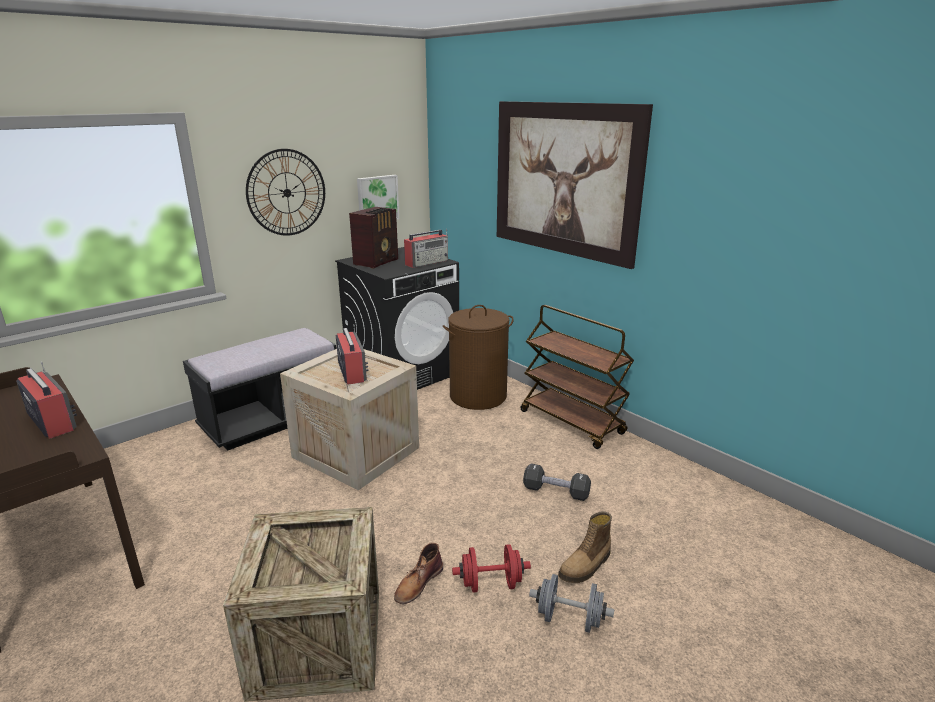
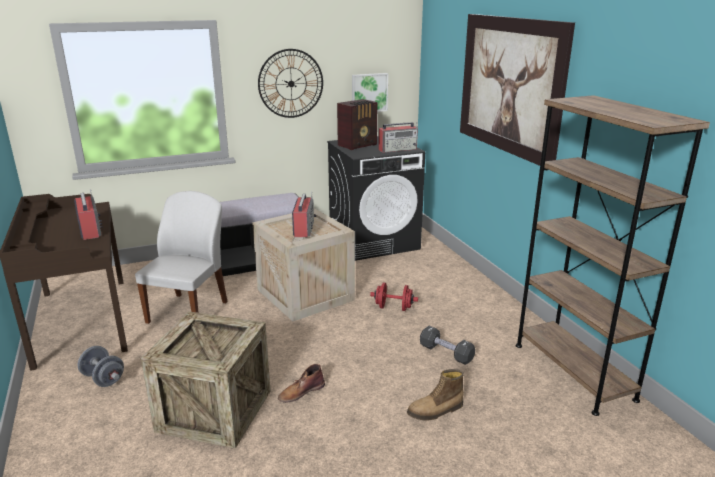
camera: 20 degrees right, 0 degrees up
(211, 505) = (189, 311): none -> white chair
(478, 396) = (425, 269): brown laundry basket -> none
(491, 584) = (353, 405): red dumbbell -> red dumbbell (393, 308)
(569, 619) = (399, 442): grey dumbbell -> grey dumbbell (103, 379)
(572, 422) = (495, 304): brown cart -> none
(690, 483) = (573, 371): none -> brown bookcase

